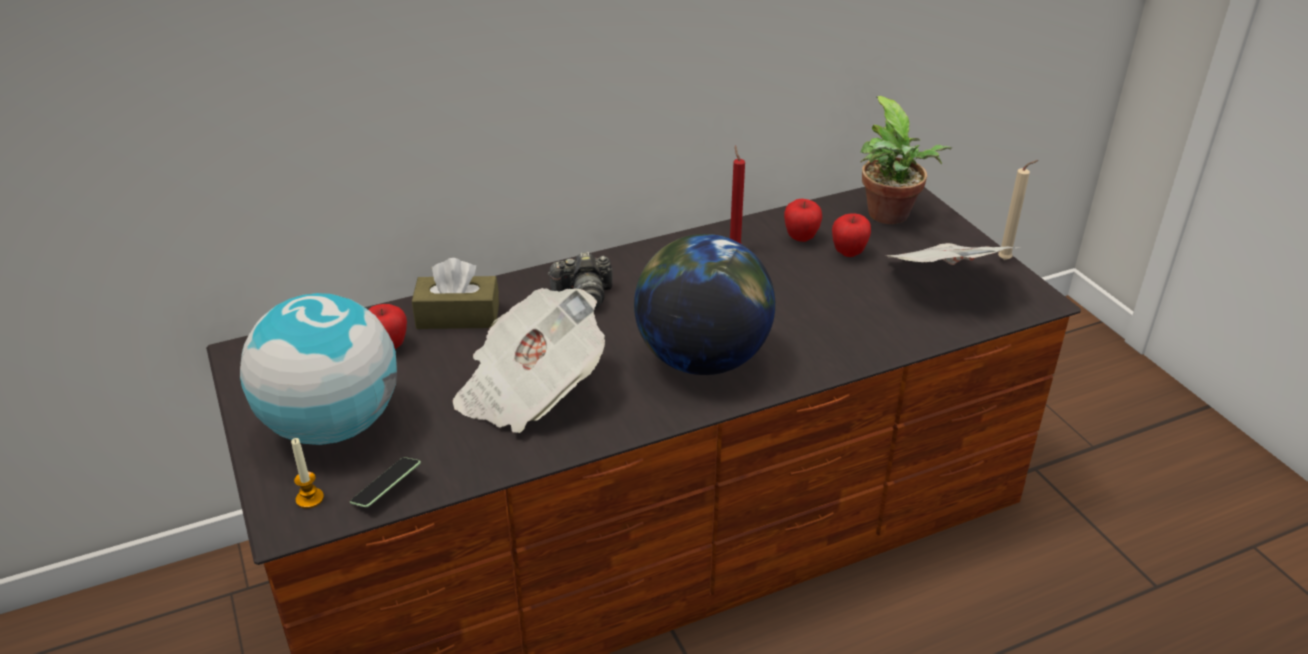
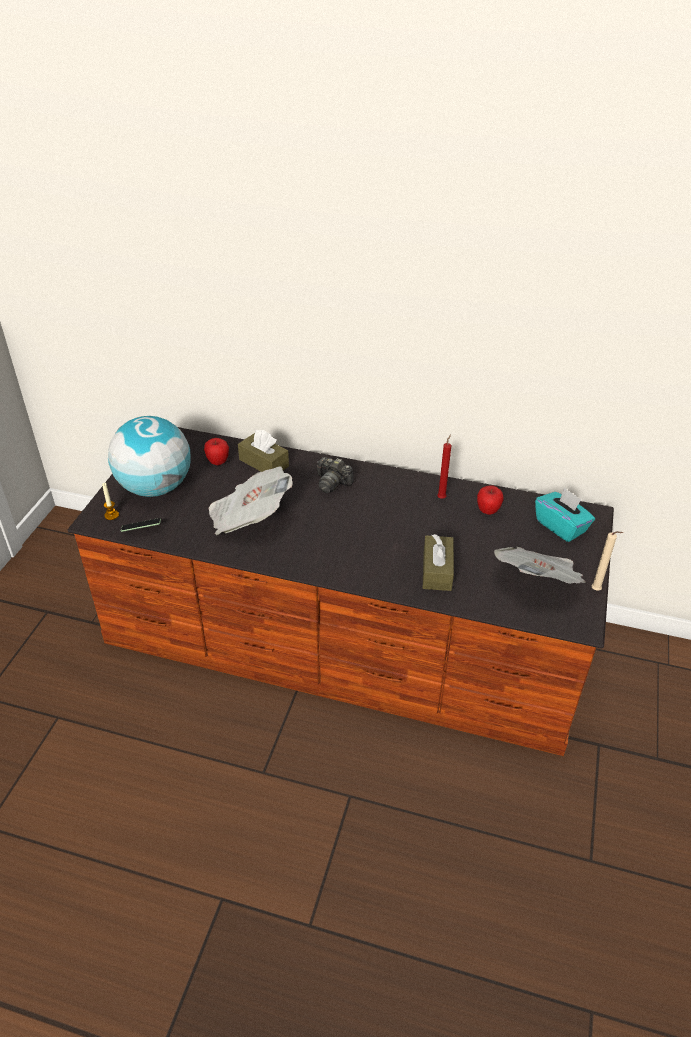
camera: 40 degrees right, 5 degrees up
(702, 359) = (345, 548): globe -> none
(835, 326) = (437, 571): none -> brown tissue box
(848, 253) = (503, 534): apple -> none
(891, 217) = (561, 526): potted plant -> turquoise tissue box

